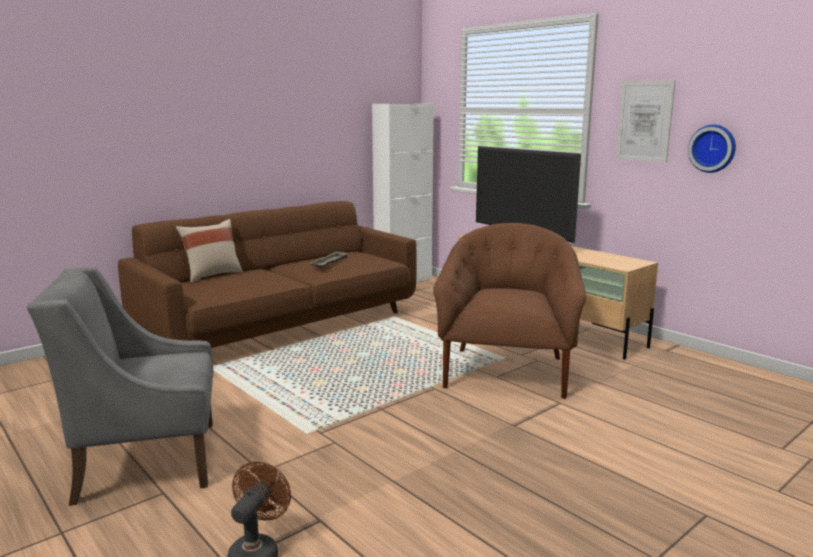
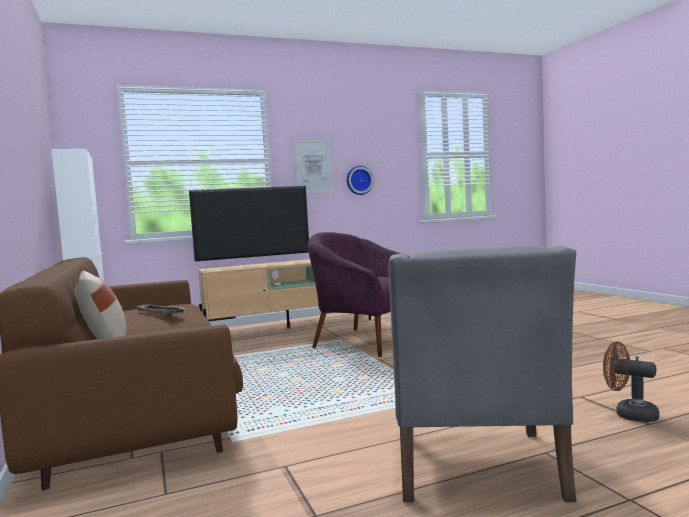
camera: 70 degrees left, 10 degrees down
(506, 372) = (366, 341): brown armchair -> purple armchair

